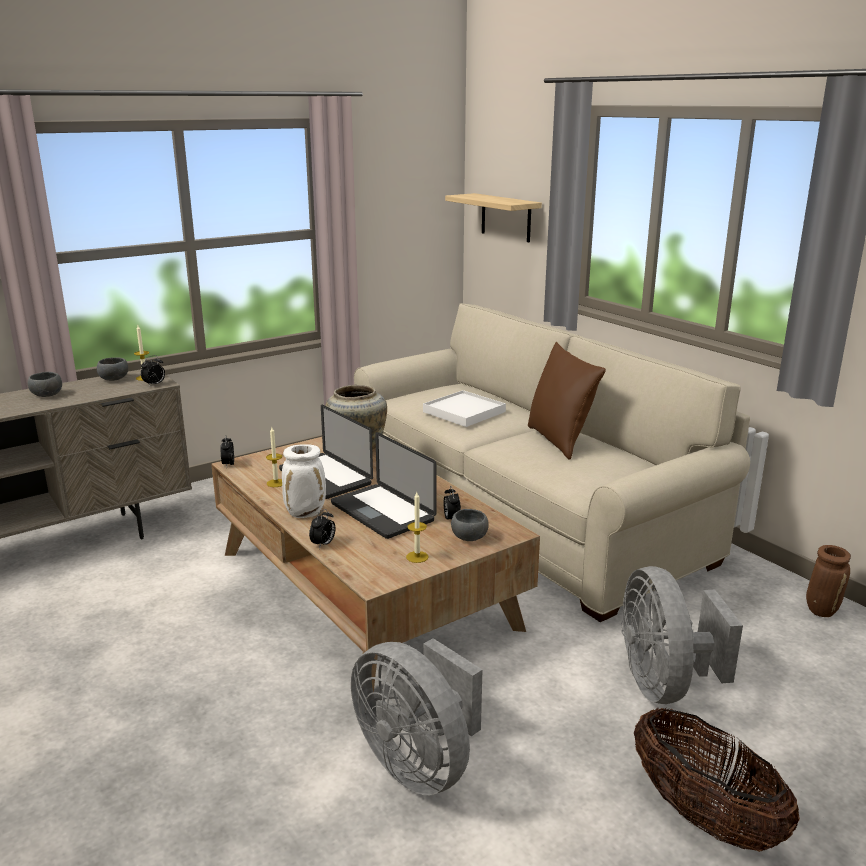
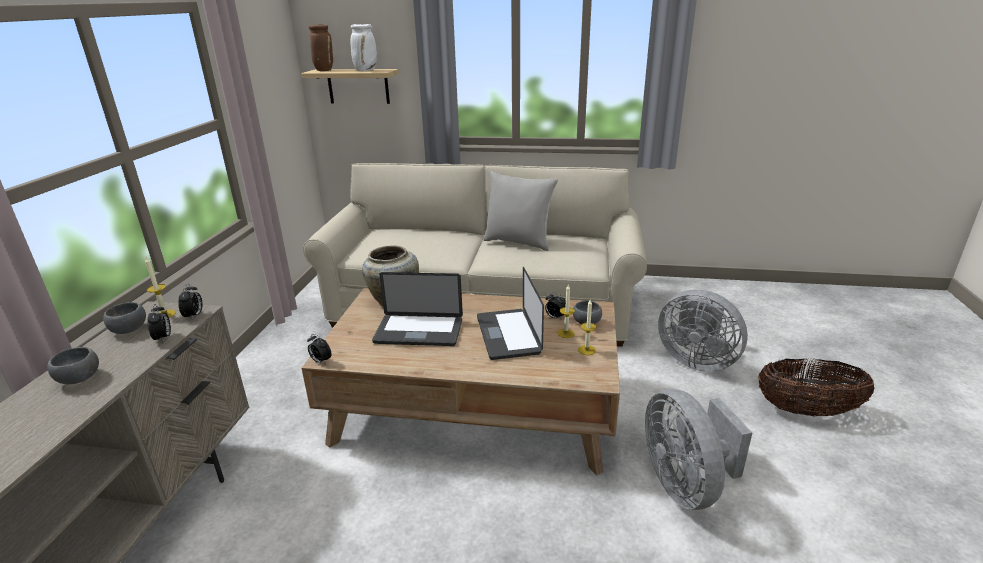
camera: 45 degrees left, 5 degrees up
(276, 483) = (392, 354): candle -> candle (566, 333)
(306, 513) = (462, 363): white vase -> white vase (366, 70)
(323, 544) = (520, 376): alarm clock -> alarm clock (163, 338)
(382, 512) = (508, 335): laptop -> laptop turned 75 degrees clockwise
(419, 764) = (685, 484): grey fan -> grey fan turned 75 degrees clockwise
(464, 412) = (426, 246): white tray -> none
(560, 441) = (518, 242): brown pillow -> grey pillow
(821, 610) = (684, 288): brown vase -> brown vase (324, 70)

